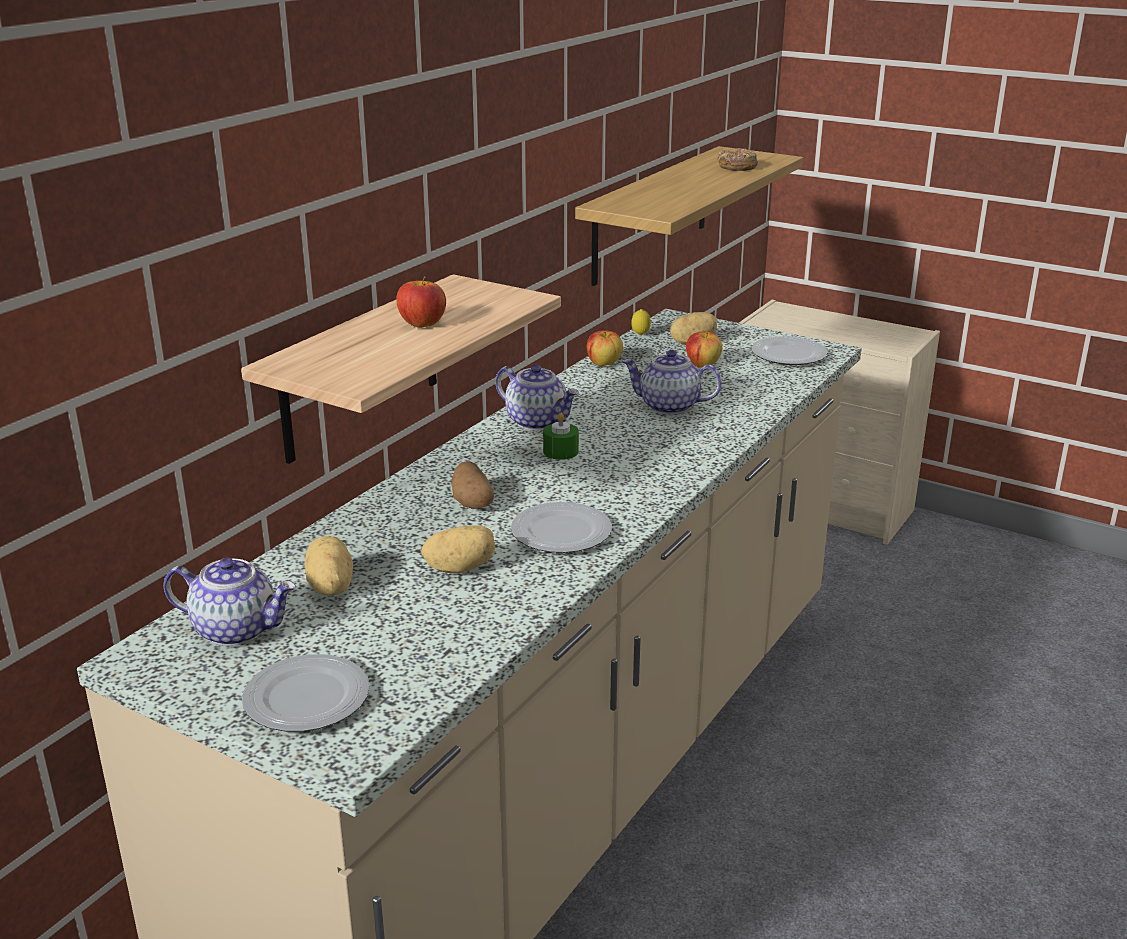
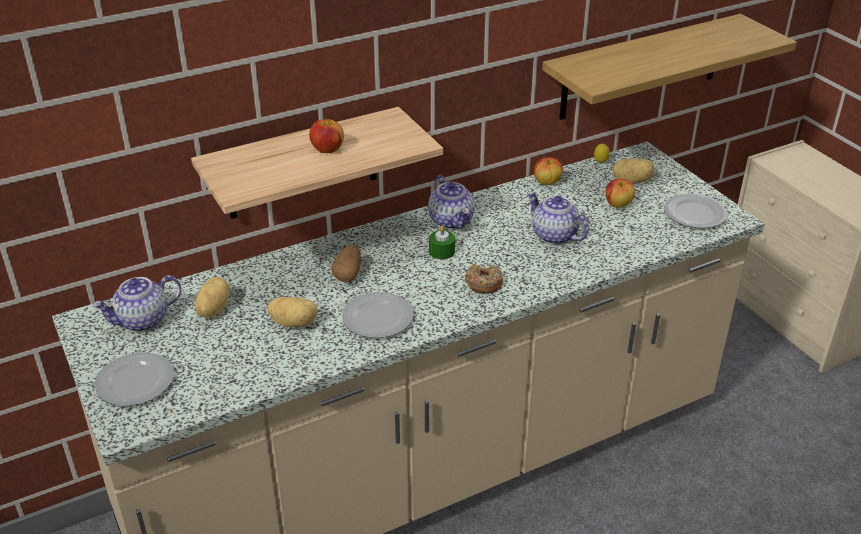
camera: 30 degrees right, 10 degrees up
(237, 629) = (142, 321): teapot -> teapot turned 105 degrees clockwise
(737, 167) = (722, 43): donut -> donut (483, 284)

